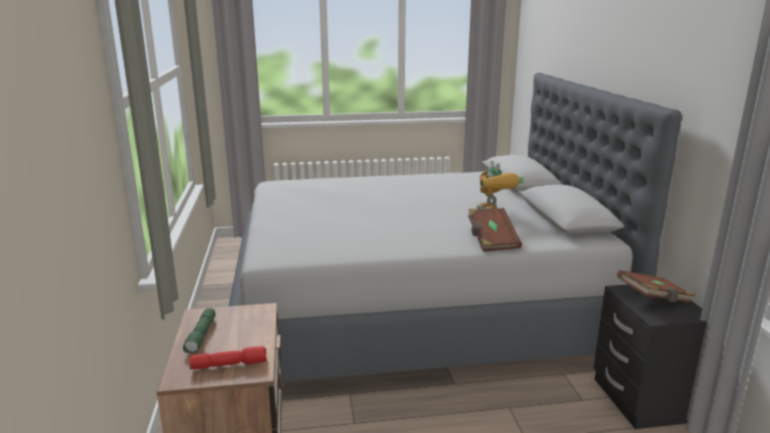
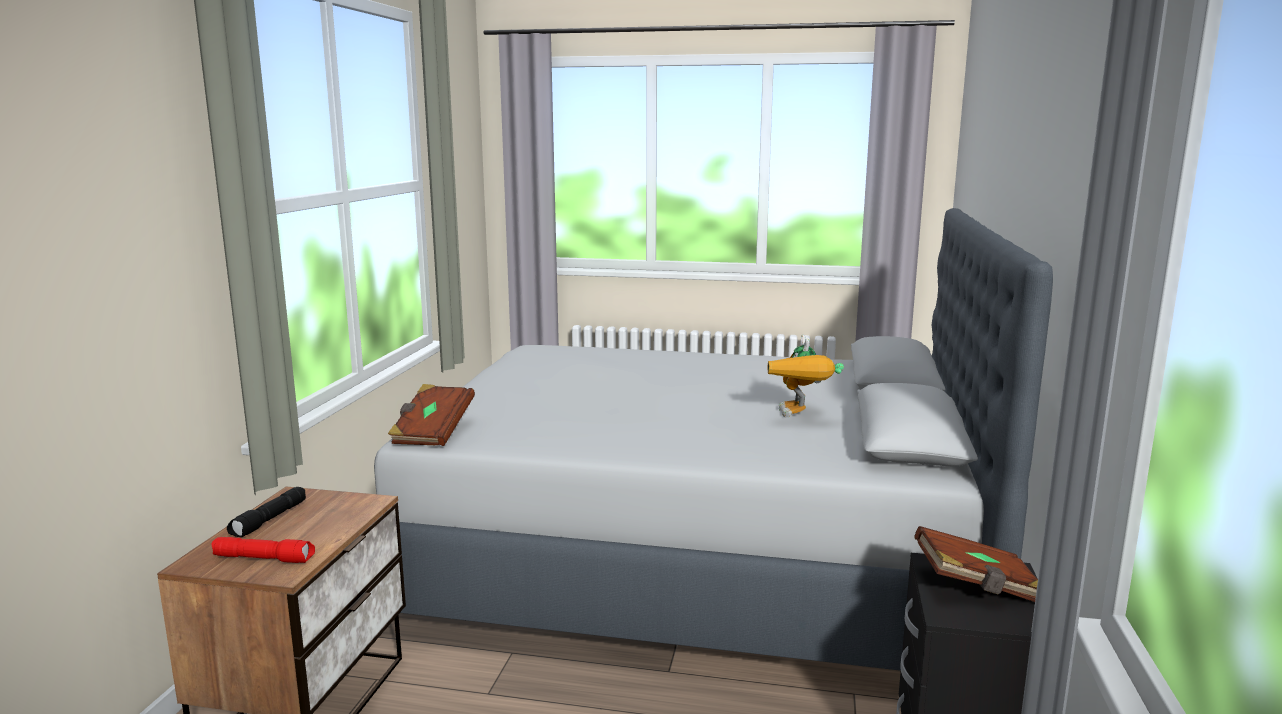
camera: 20 degrees right, 5 degrees down
(202, 336) = (270, 520): green flashlight -> black flashlight
(491, 240) = (749, 455): brown book -> brown book (432, 432)

